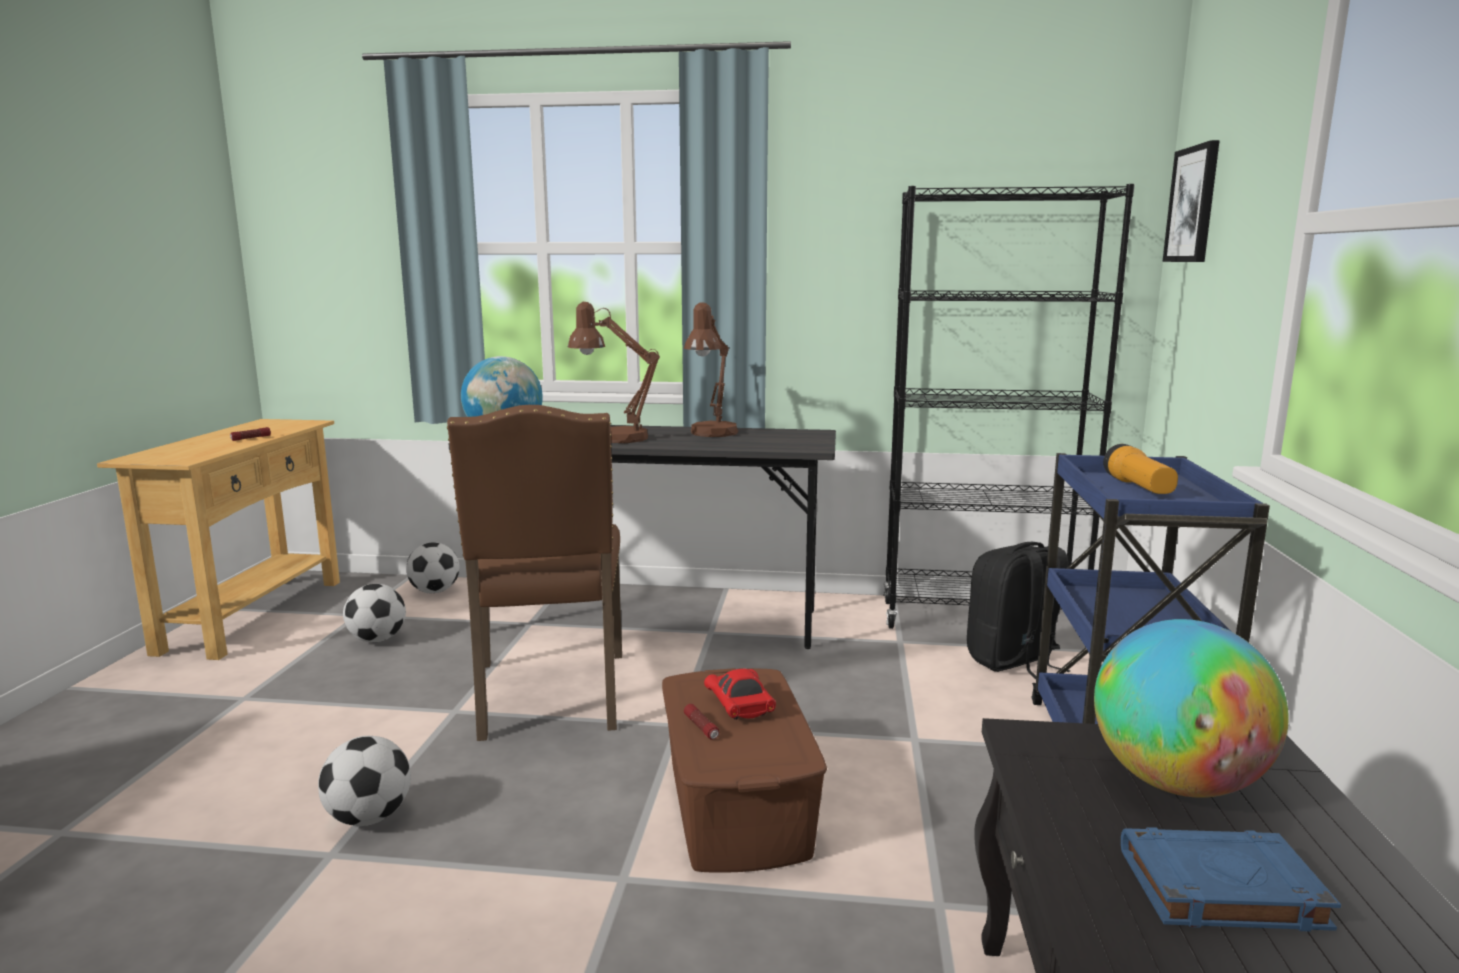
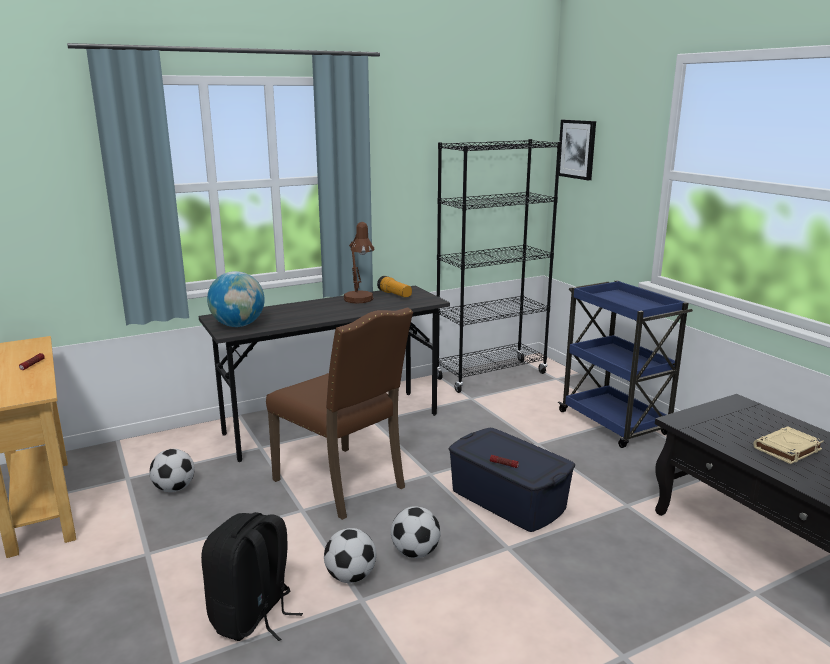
camera: 35 degrees left, 5 degrees up
(435, 591) = (157, 446): football -> football (415, 552)
(613, 438) = (310, 314): brown table lamp -> none
(735, 805) = (508, 499): brown storage box -> blue storage box
(740, 706) = (504, 449): red toy car -> none
(1013, 661) = (530, 394): black backpack -> black backpack (253, 616)
(1138, 487) = (618, 300): flashlight -> flashlight (395, 295)
(1176, 783) = (736, 421): globe -> none
(1219, 889) = (787, 449): blue book -> beige book

